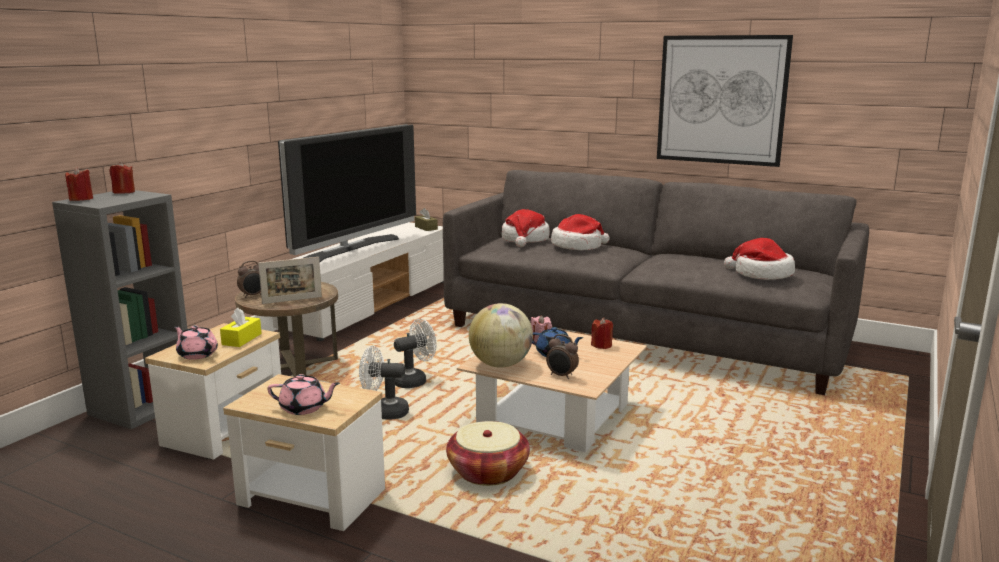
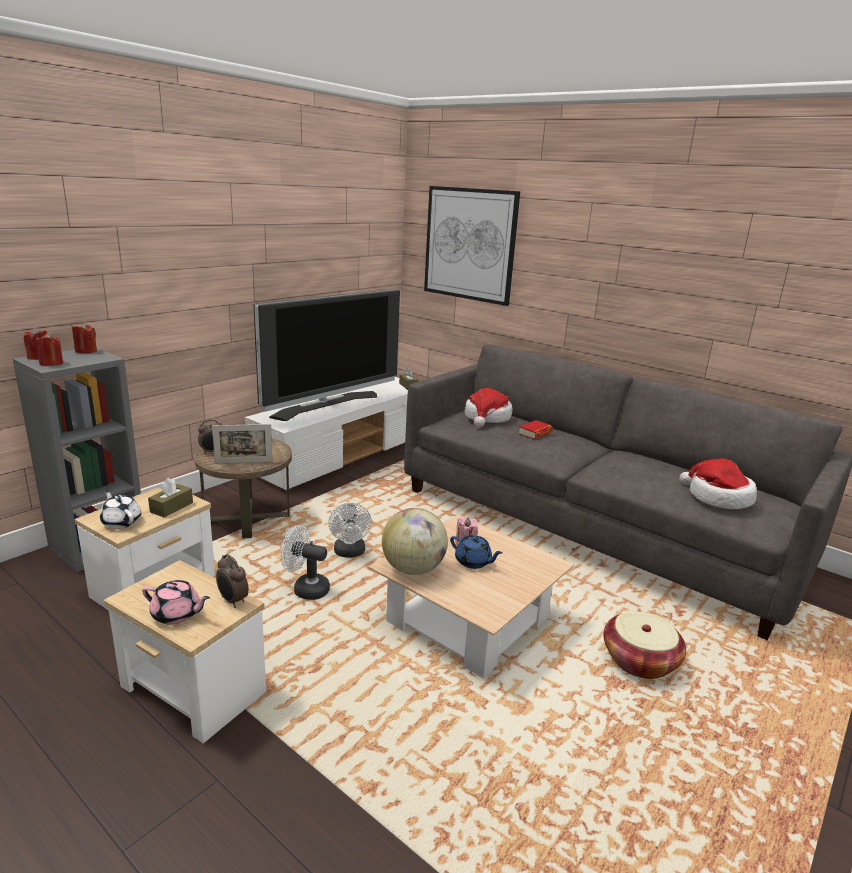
camera: 10 degrees right, 5 degrees up
(197, 354) = (121, 521): pink teapot -> white teapot
(241, 339) = (171, 507): yellow tissue box -> brown tissue box
(415, 381) = (349, 553): white fan -> white fan turned 105 degrees clockwise
(488, 472) = (375, 687): basket -> basket (639, 661)
(561, 376) = (469, 595): alarm clock -> alarm clock (232, 601)
(578, 246) = (535, 433): hat -> book
(601, 345) = (526, 557): red candle -> red candle (51, 363)
(721, 100) = (708, 297): picture -> picture (469, 244)

